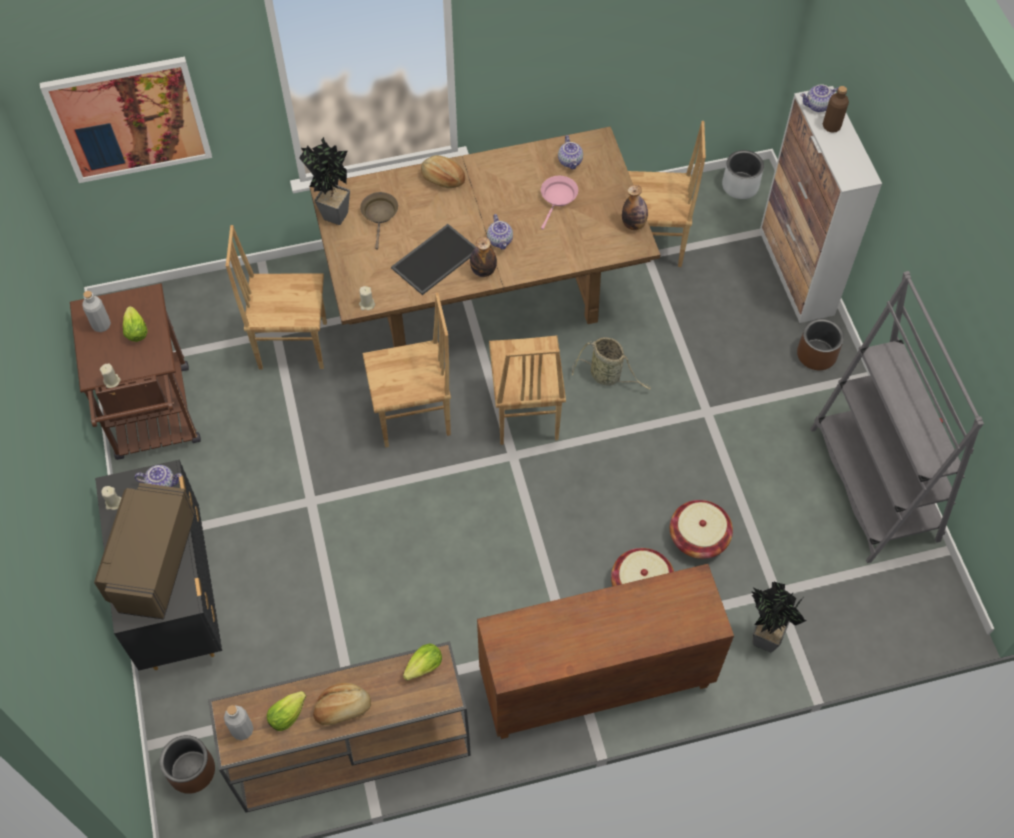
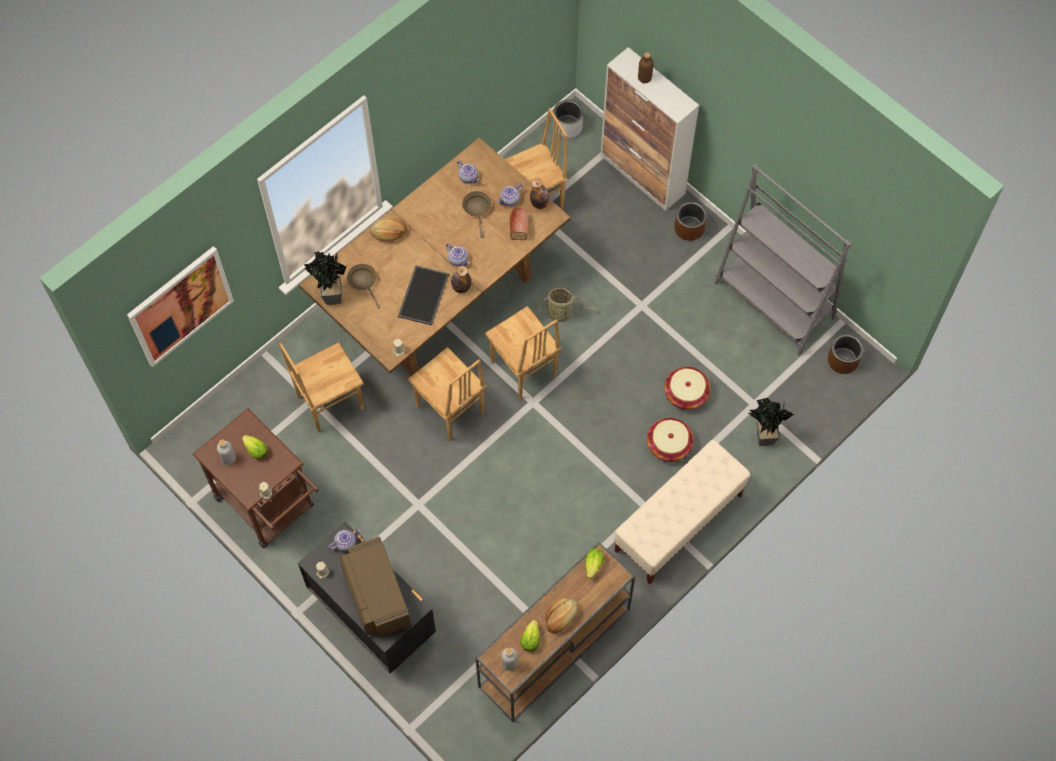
camera: 30 degrees left, 5 degrees up
(192, 771) = (461, 717): brown planter -> brown planter (843, 360)
(413, 418) = (449, 411): brown chair -> brown chair turned 90 degrees clockwise
(558, 198) = (477, 209): pink frying pan -> brown frying pan
(593, 237) = (518, 226): none -> bread
(595, 684) = (678, 523): brown cabinet -> beige bench
(817, 106) = (627, 67): teapot -> teapot (510, 200)

